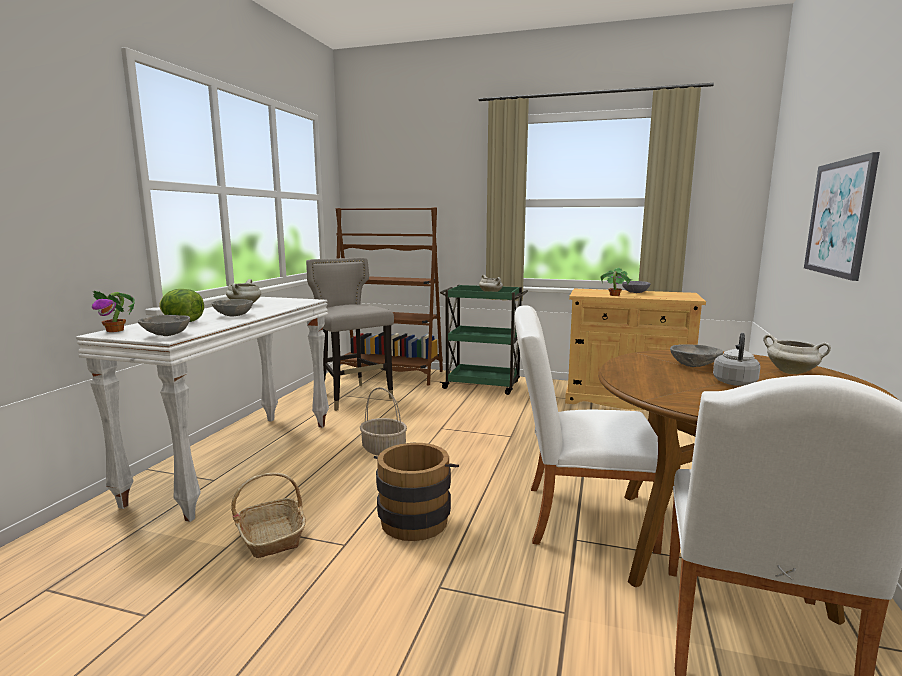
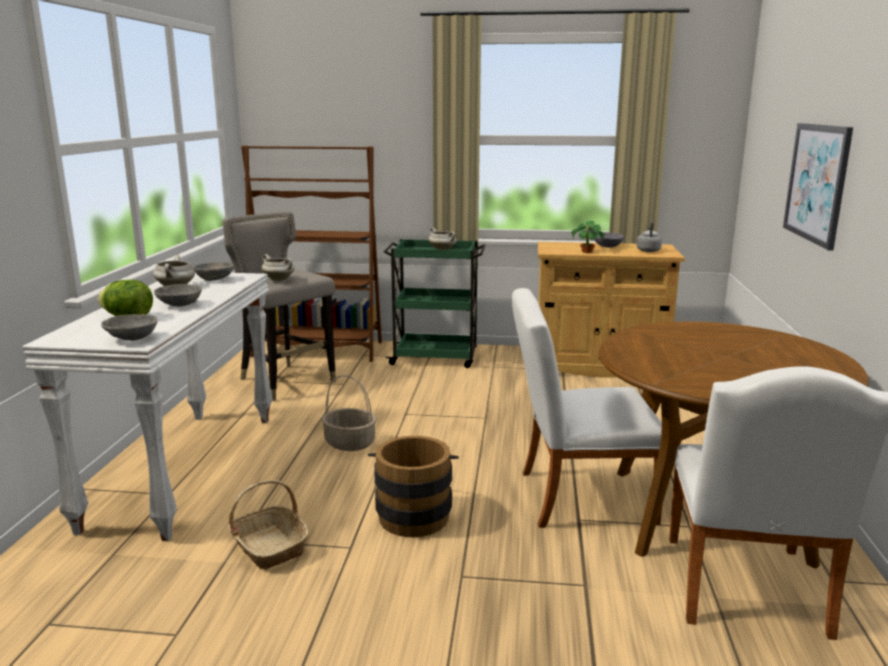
camera: 10 degrees left, 5 degrees up
(115, 330) = (62, 335): potted plant -> none
(695, 366) = (688, 342): grey bowl -> grey bowl (215, 279)
(734, 382) = (727, 359): grey kettle -> grey kettle (648, 250)
(792, 372) = (776, 345): white cooking pot -> white cooking pot (279, 280)

